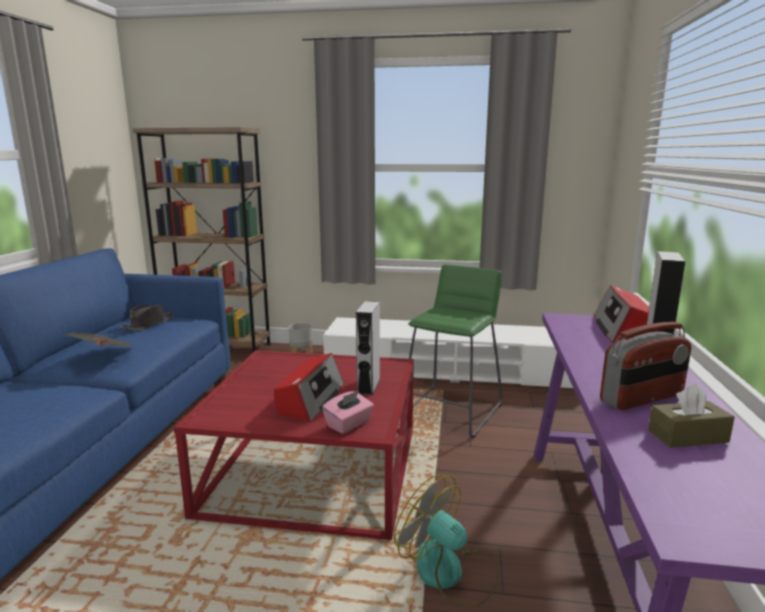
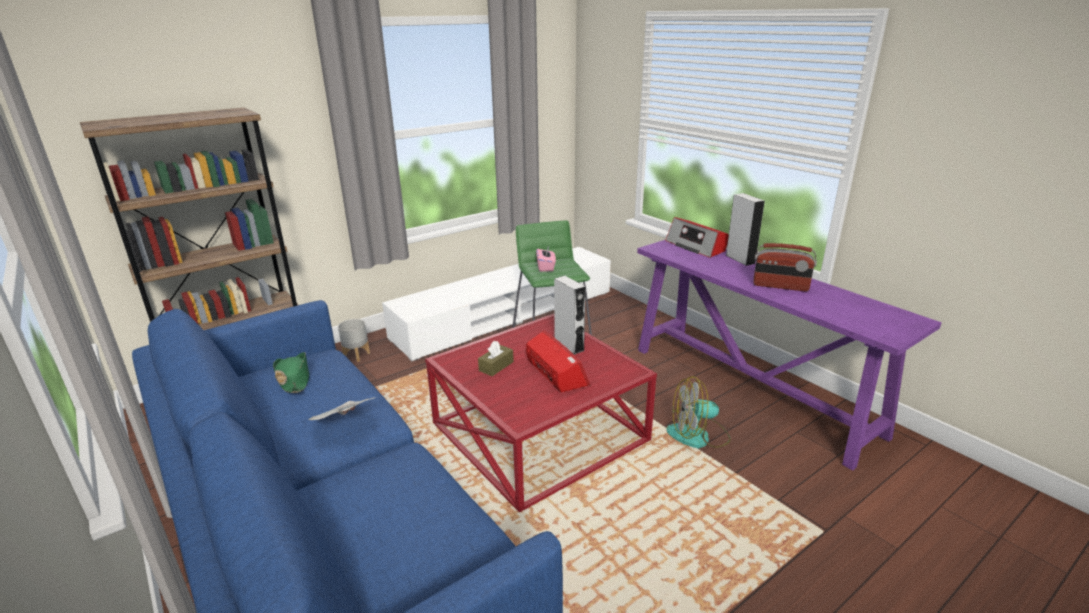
camera: 45 degrees left, 10 degrees up
(148, 324) = (294, 379): black hat -> green hat
(348, 424) = (613, 375): pink tissue box -> pink tissue box (546, 267)
(642, 398) = (780, 286): radio -> radio turned 90 degrees clockwise
(687, 436) = (824, 298): brown tissue box -> brown tissue box (496, 366)

